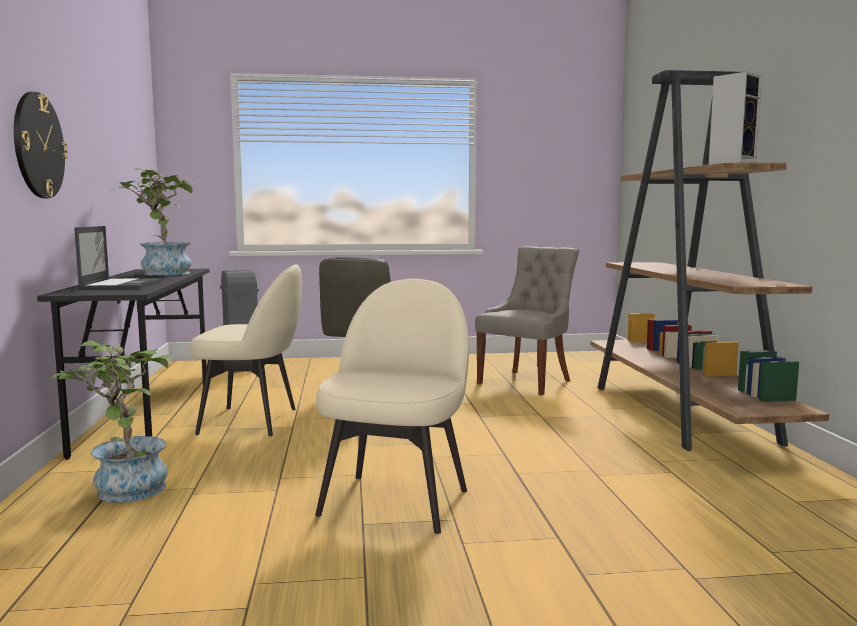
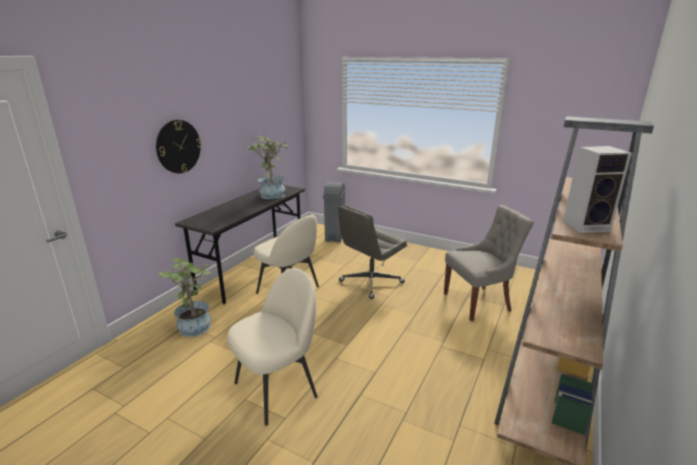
camera: 35 degrees right, 15 degrees up
(122, 285) = (225, 213): laptop -> none

